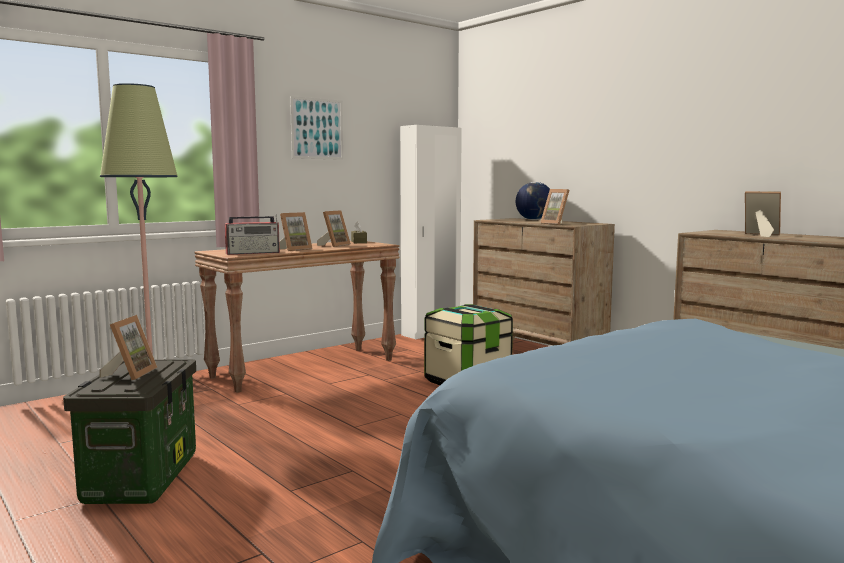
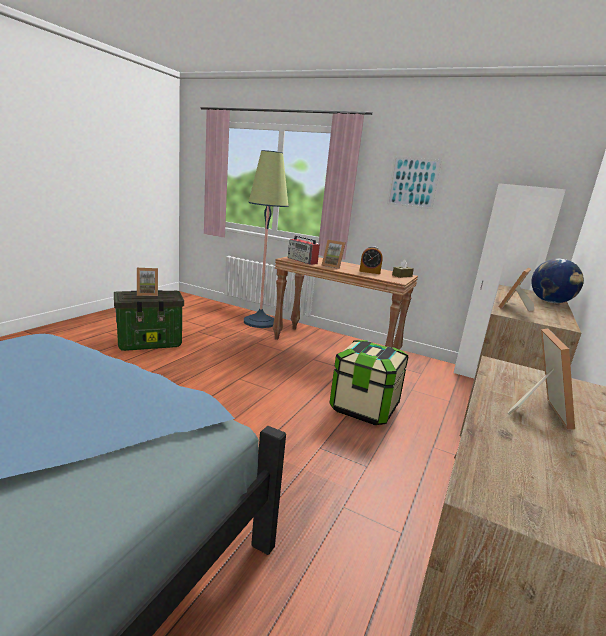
camera: 65 degrees right, 10 degrees up
(334, 245) = (369, 272): picture frame -> alarm clock

